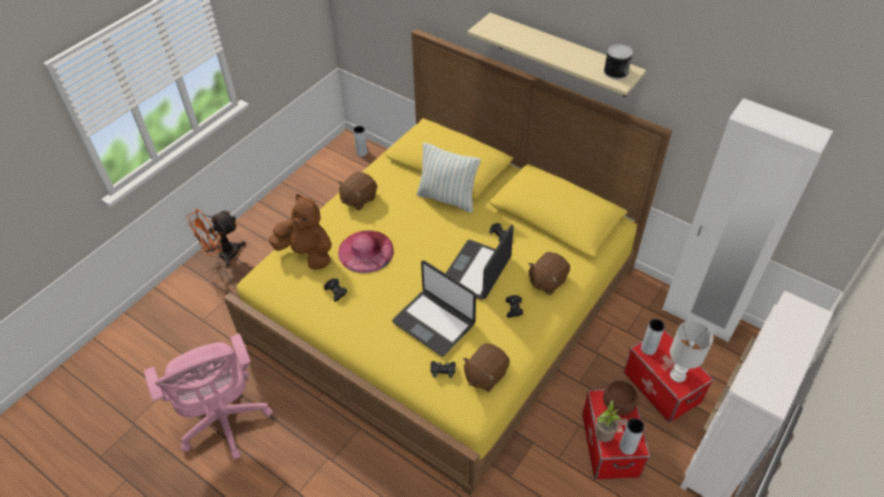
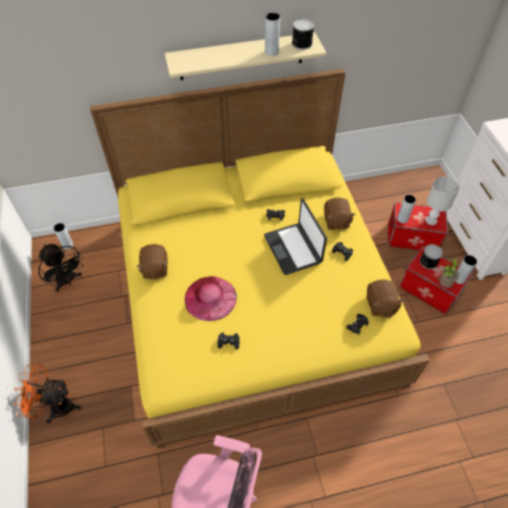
camera: 50 degrees left, 5 degrees up
(223, 255) = (55, 407): orange fan -> orange fan turned 90 degrees clockwise
(307, 253) = (172, 336): brown plush toy -> none
(330, 178) = (67, 281): none -> black fan
(434, 322) = (314, 302): laptop -> none
(447, 198) = (213, 220): pillow -> none
(576, 62) = (271, 52): none -> grey vase
(617, 404) = (428, 262): brown bowl -> can
(699, 317) = (382, 186): white wardrobe -> none

